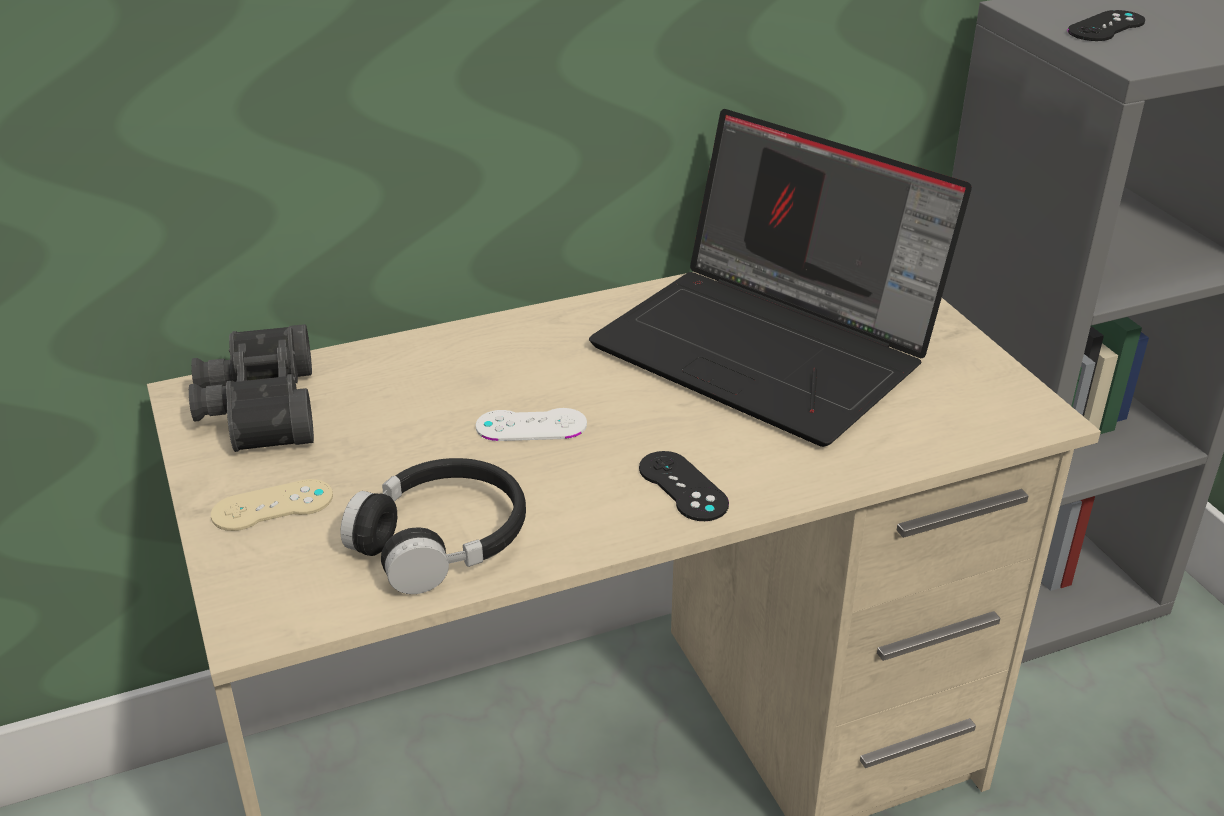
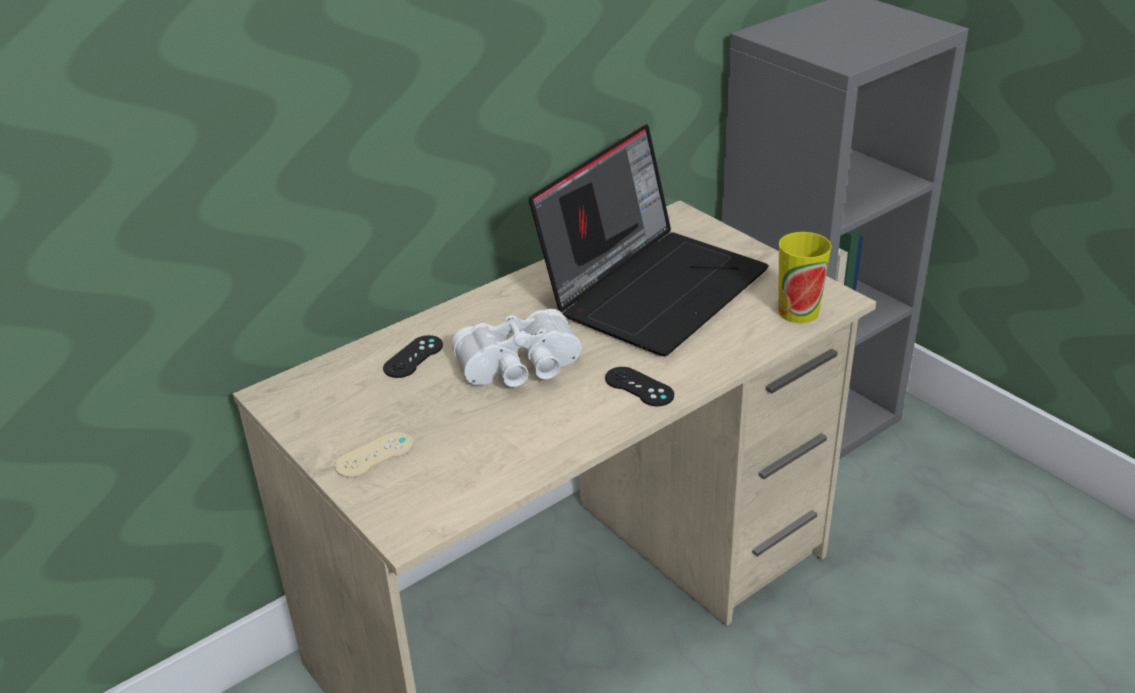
camera: 15 degrees left, 0 degrees up
(256, 409) = (324, 395): black binoculars -> none
(441, 540) = (501, 452): black headphones -> none
(531, 426) = (521, 368): white game controller -> white binoculars
(772, 348) = (653, 287): laptop -> laptop turned 75 degrees counterclockwise
(971, 423) = (798, 312): none -> cup
(1106, 27) = (817, 40): black game controller -> black game controller (413, 357)

